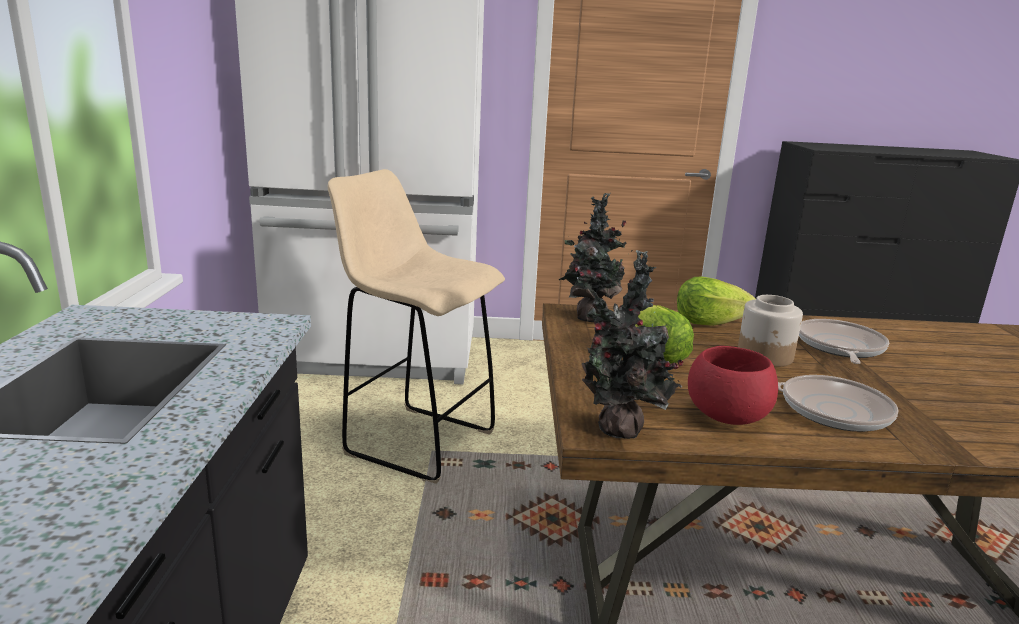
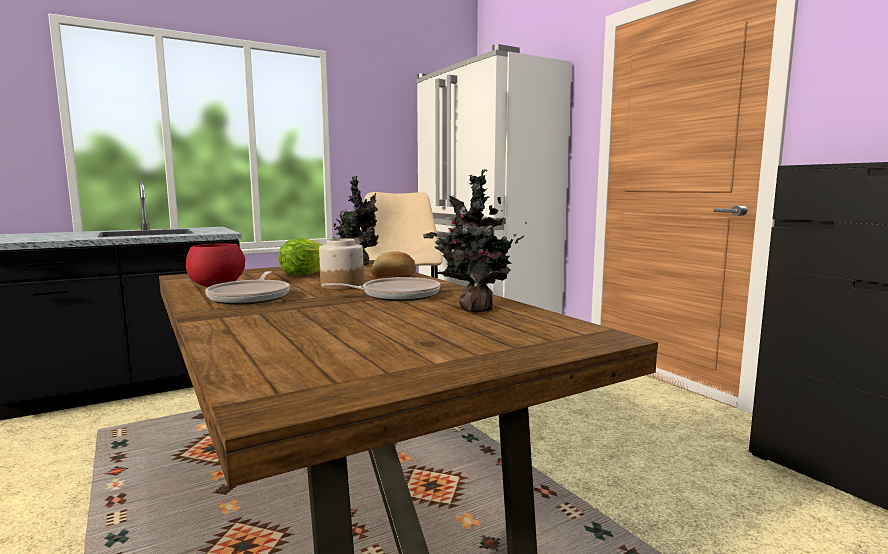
camera: 60 degrees right, 10 degrees down
(619, 431) = (183, 278): potted plant -> potted plant (473, 309)
(708, 323) = (394, 276): lettuce -> bread

